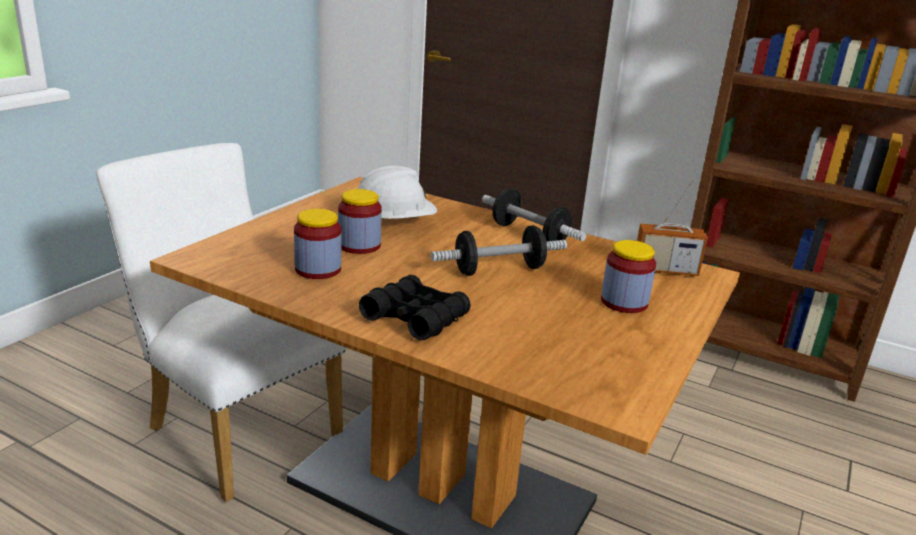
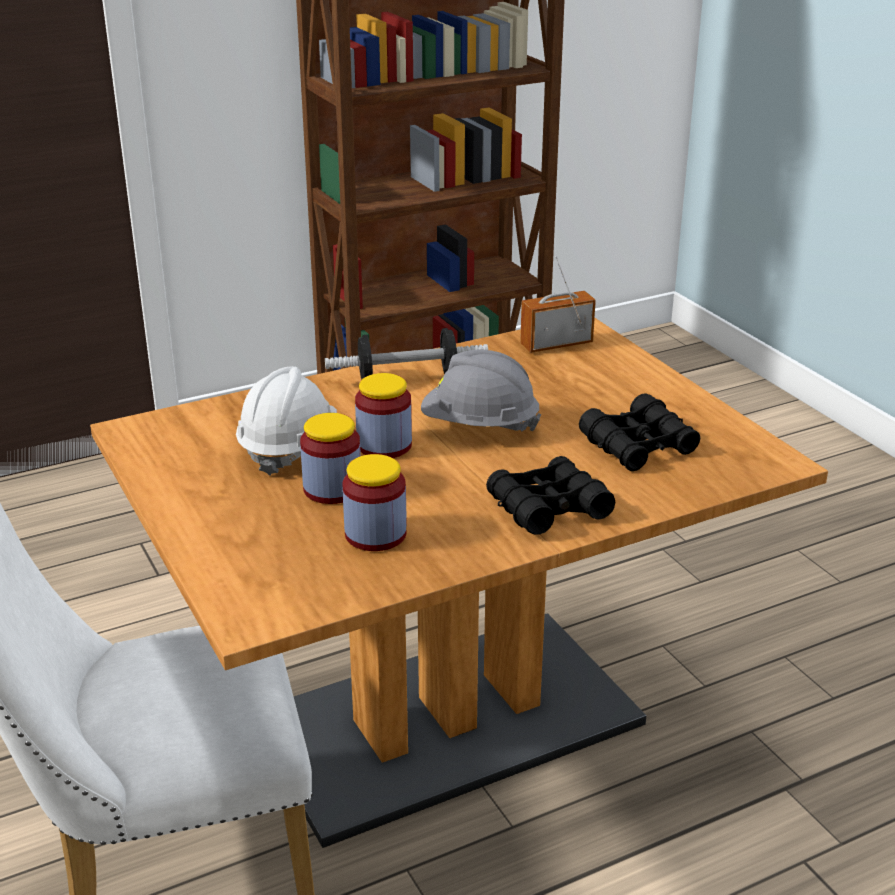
camera: 55 degrees left, 5 degrees up
(498, 270) = (479, 426): dumbbell -> grey hard hat
(556, 334) = (638, 445): none -> black binoculars
(624, 302) = (603, 390): jar -> jar (384, 445)
(665, 270) = (556, 344): radio -> radio turned 150 degrees counterclockwise

